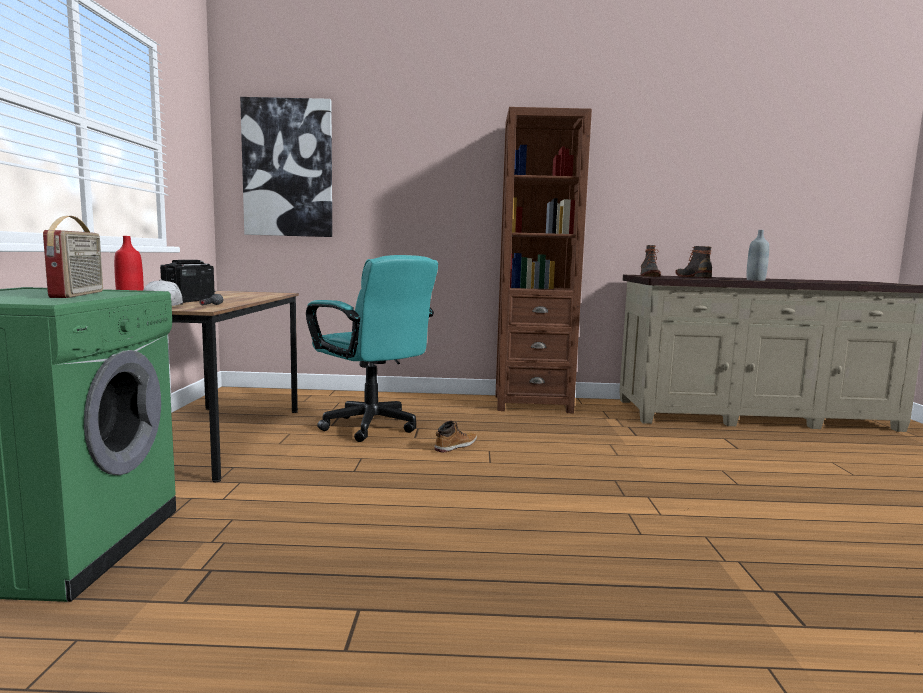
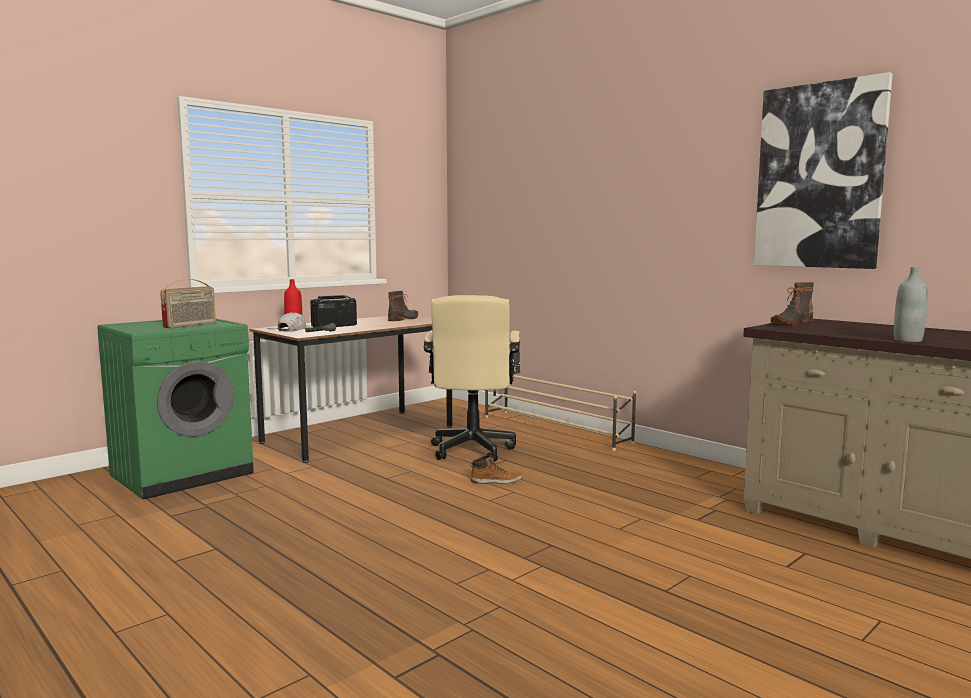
camera: 45 degrees right, 0 degrees up
(288, 168) = (492, 203): picture -> picture (819, 176)
(373, 428) = (472, 452): turquoise office chair -> beige office chair
(394, 397) = (555, 430): none -> beige shoe rack
(532, 404) = (672, 464): brown bookcase -> none
(693, 277) = (863, 328): boot -> boot (404, 319)

